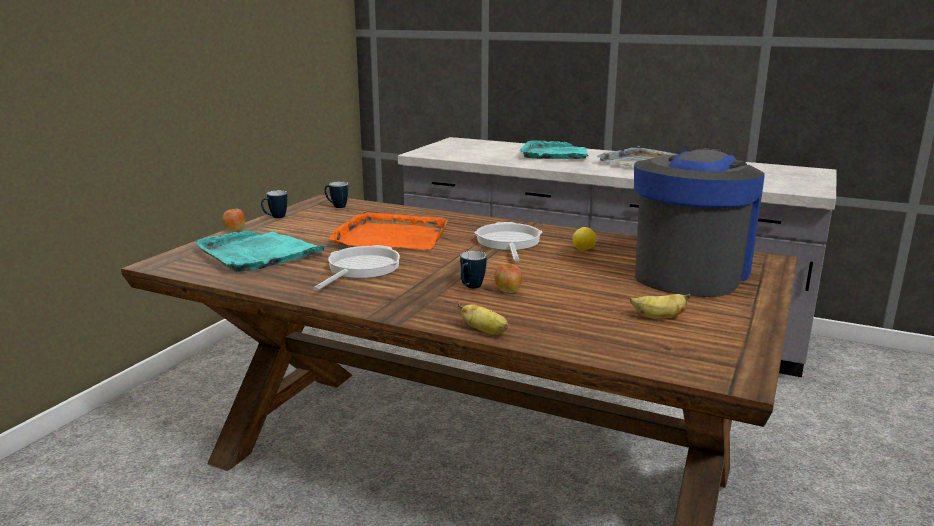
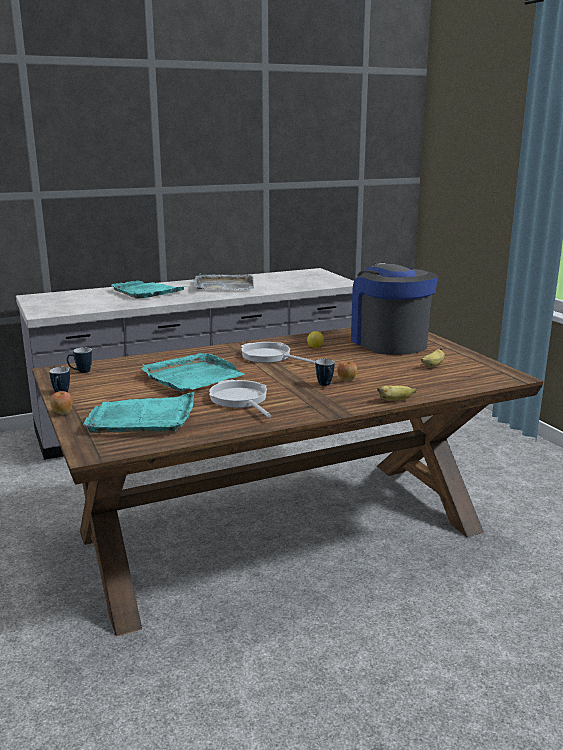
camera: 50 degrees left, 0 degrees up
(391, 236) = (192, 376): orange tray -> turquoise tray

